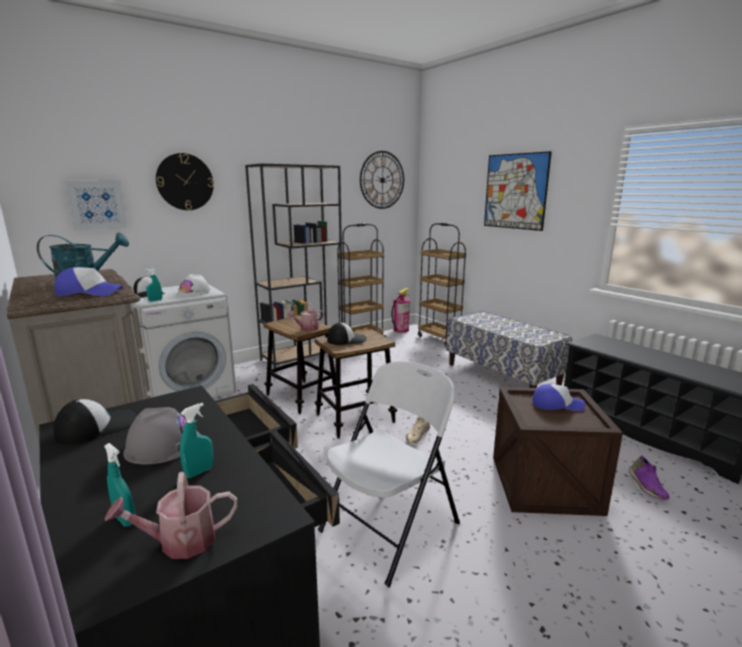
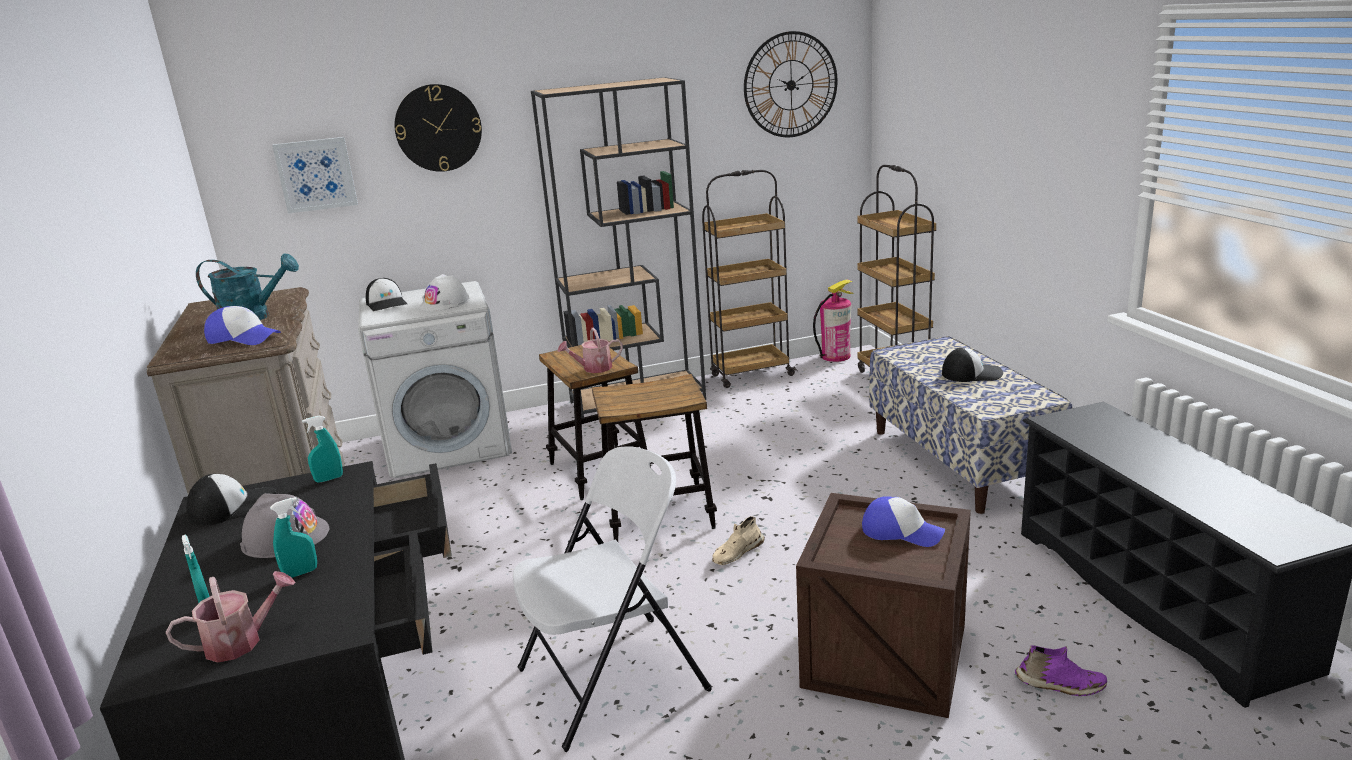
camera: 20 degrees right, 5 degrees up
(155, 300) = (386, 317): turquoise spray bottle -> turquoise spray bottle (329, 479)
(180, 541) = (241, 641): watering can -> watering can turned 150 degrees clockwise
(347, 340) = (636, 393): cap -> cap (972, 373)
(515, 191) = (1006, 113): picture -> none
(646, 486) = (1060, 685): purple shoe -> purple shoe turned 90 degrees counterclockwise

